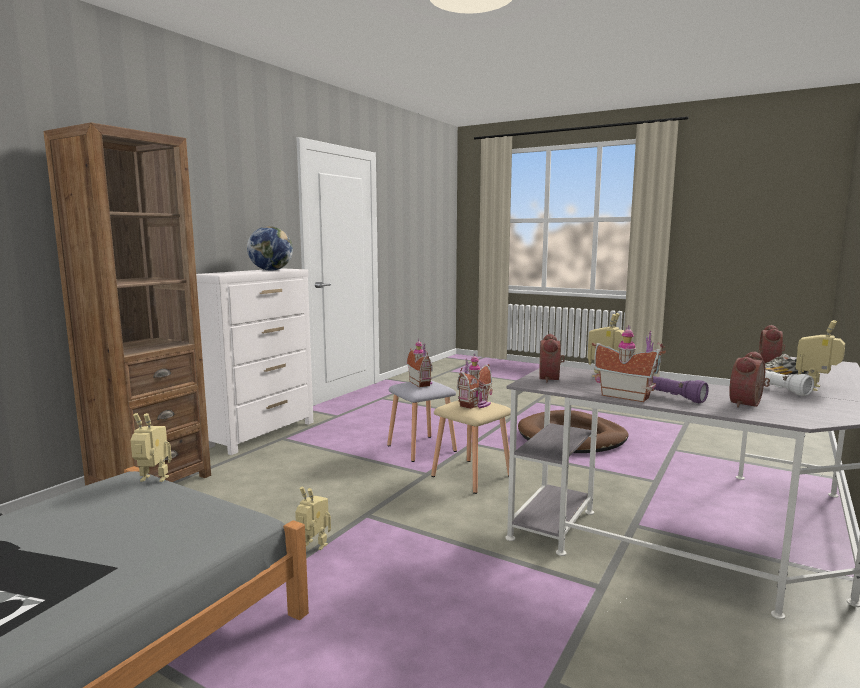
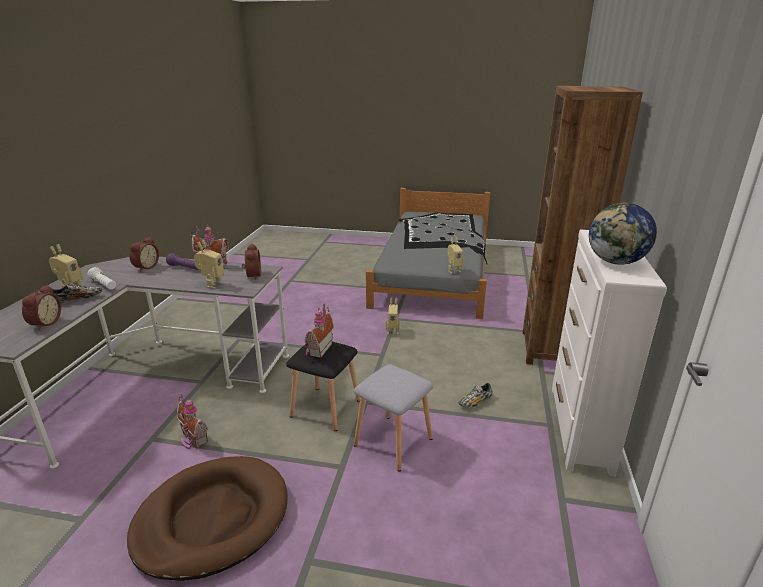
camera: 160 degrees right, 15 degrees up
(319, 457) = (475, 402): none -> shoe
(421, 383) = (395, 383): toy house -> toy house (192, 439)
(471, 475) = (325, 409): beige stool -> black stool

